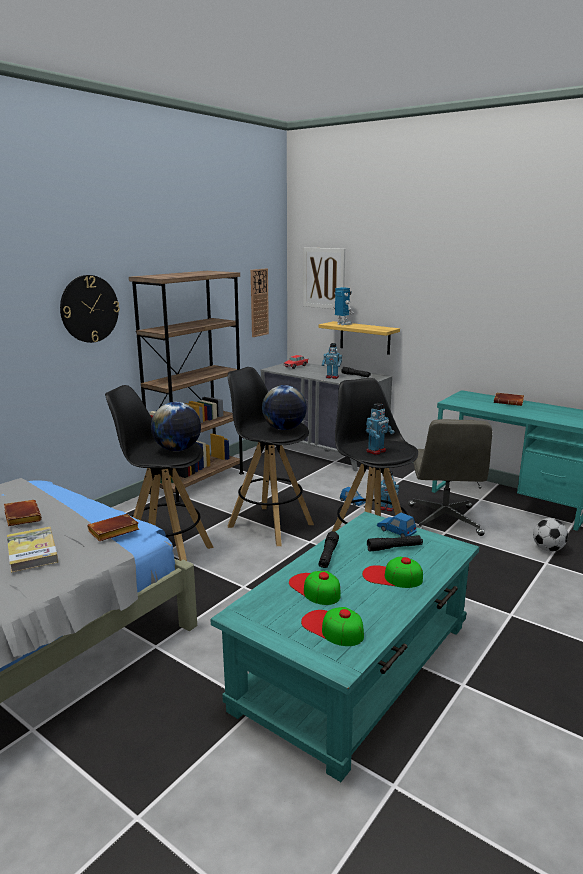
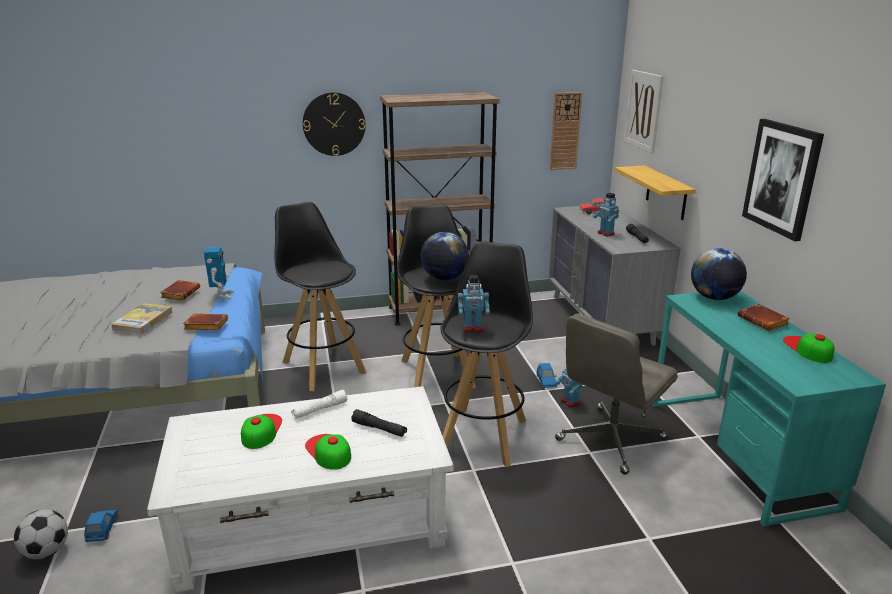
camera: 40 degrees right, 5 degrees up
(177, 449) = (326, 272): globe -> globe (714, 298)
(328, 555) = (320, 410): black flashlight -> white flashlight
(332, 628) = (216, 465): cap -> cap (807, 349)
(342, 324) = (641, 171): toy robot -> toy robot (222, 296)
(354, 666) = (311, 522): turquoise coffee table -> white coffee table
(396, 531) = (411, 415): blue toy car -> blue toy car (102, 528)
(491, 303) = (782, 178): none -> picture
(547, 549) = (680, 526): football -> football (47, 551)

